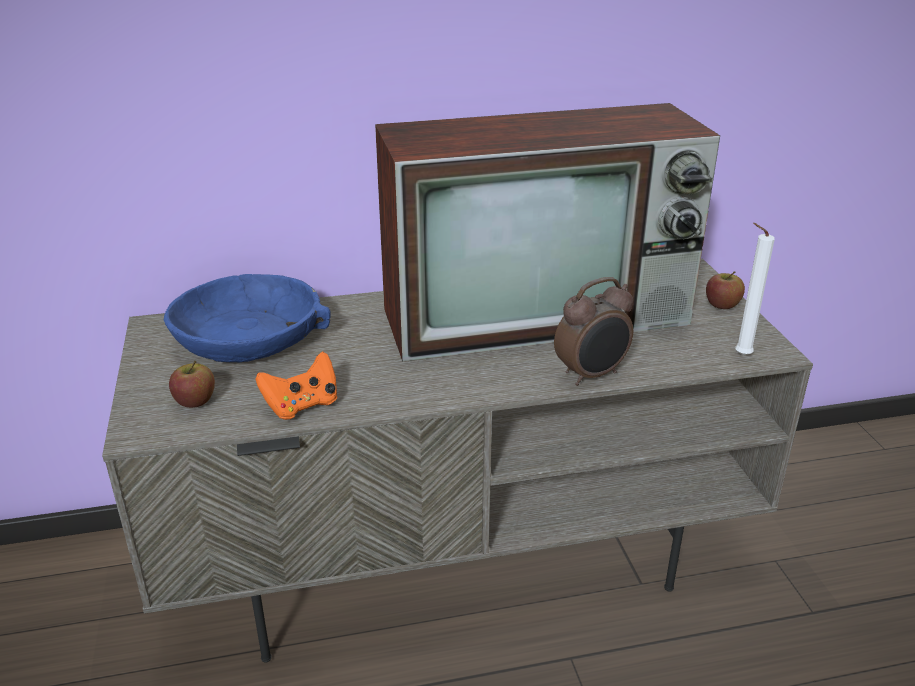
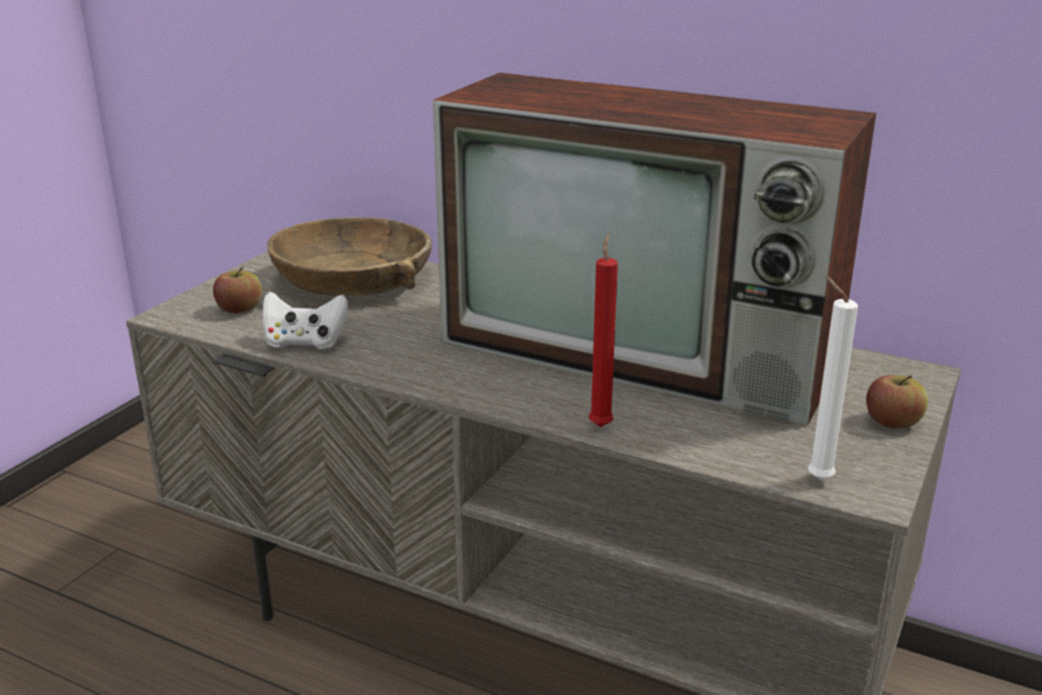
camera: 40 degrees right, 5 degrees down
(249, 337) = (354, 279): blue bowl -> brown bowl
(302, 405) = (305, 343): orange game controller -> white game controller
(592, 375) = (601, 424): alarm clock -> red candle

